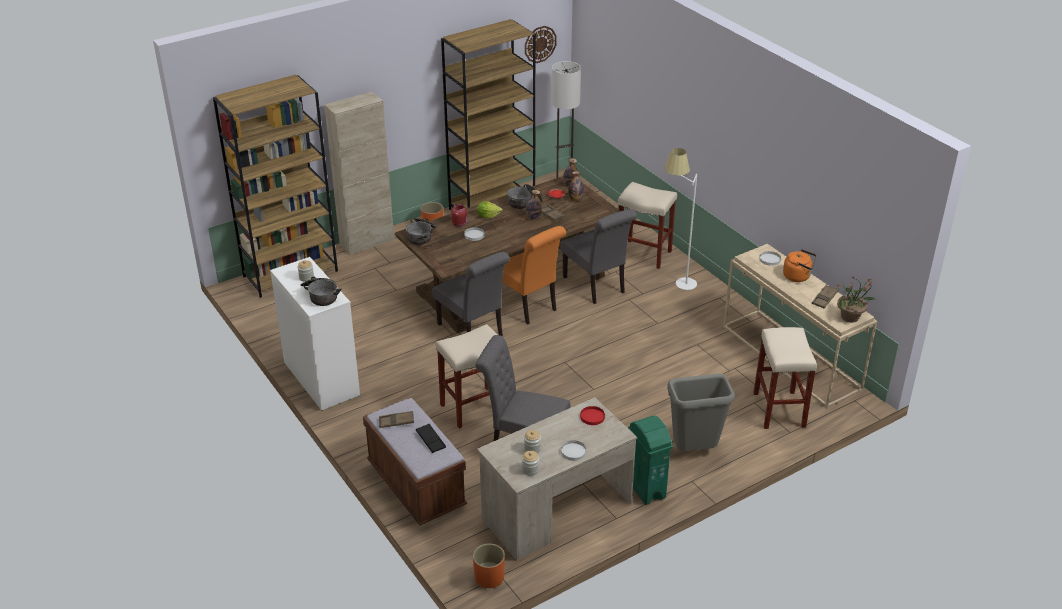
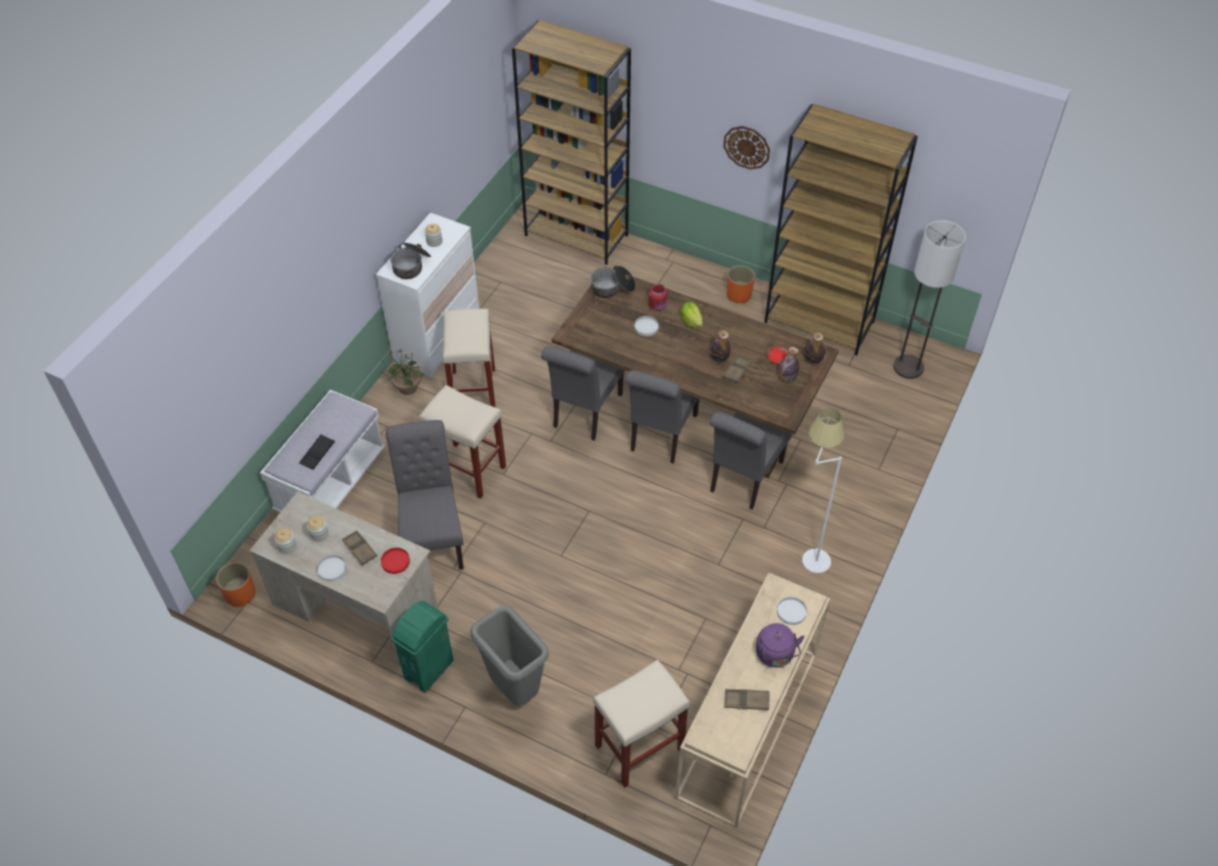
camera: 60 degrees right, 15 degrees up
(367, 242) = (670, 260): beige cabinet -> none
(396, 421) = (330, 416): brown tray -> brown tray (360, 549)
(416, 486) = (331, 482): brown bench -> white bench
(524, 202) = (743, 338): cooking pot -> none
(527, 306) = (661, 436): orange chair -> grey chair
(540, 44) = (956, 187): wall clock -> wall clock (746, 147)
(644, 254) = (843, 496): beige stool -> beige stool (474, 392)
(798, 276) = (775, 655): orange kettle -> purple kettle
(850, 317) = (725, 743): potted plant -> potted plant (408, 388)

